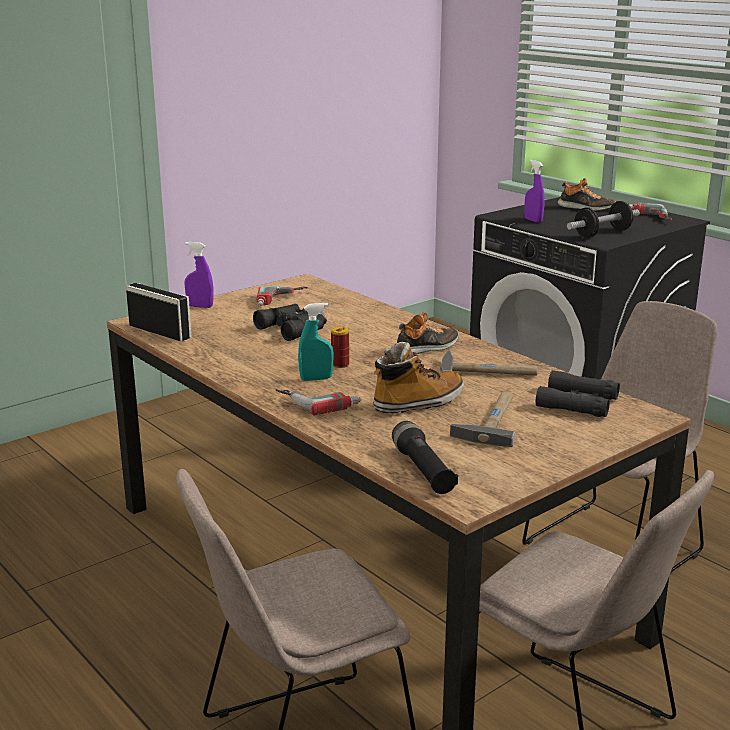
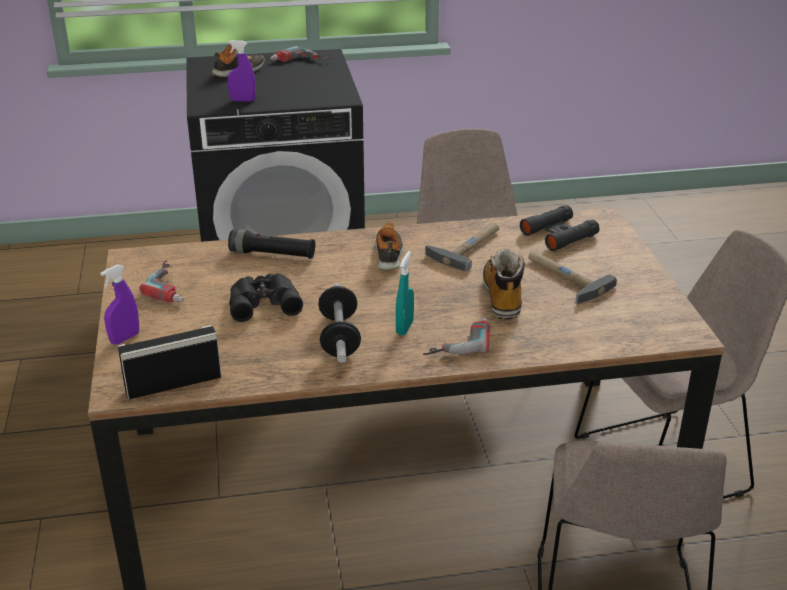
camera: 60 degrees left, 10 degrees up
(340, 364) = (383, 306): can -> none
(423, 470) = (629, 335): black flashlight -> black flashlight (272, 255)
(602, 233) = (319, 90): dumbbell -> dumbbell (339, 337)

